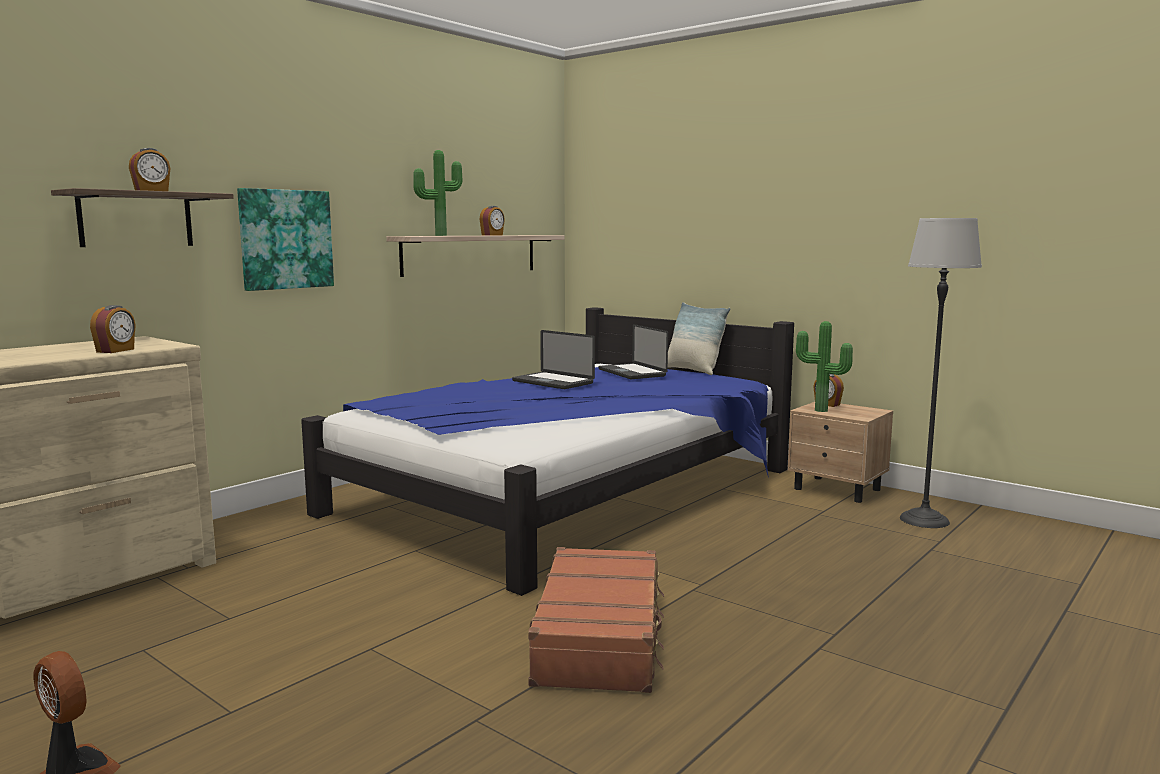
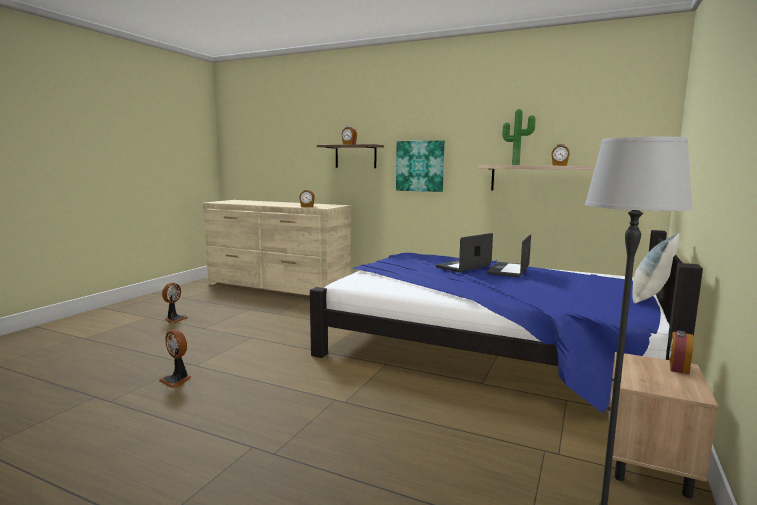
camera: 75 degrees right, 0 degrees up
(563, 727) = (177, 380): none -> fan
(600, 637) = (265, 379): brown suitcase -> none
(632, 373) = (586, 283): laptop -> laptop (463, 266)
(820, 411) = (633, 364): potted plant -> none

